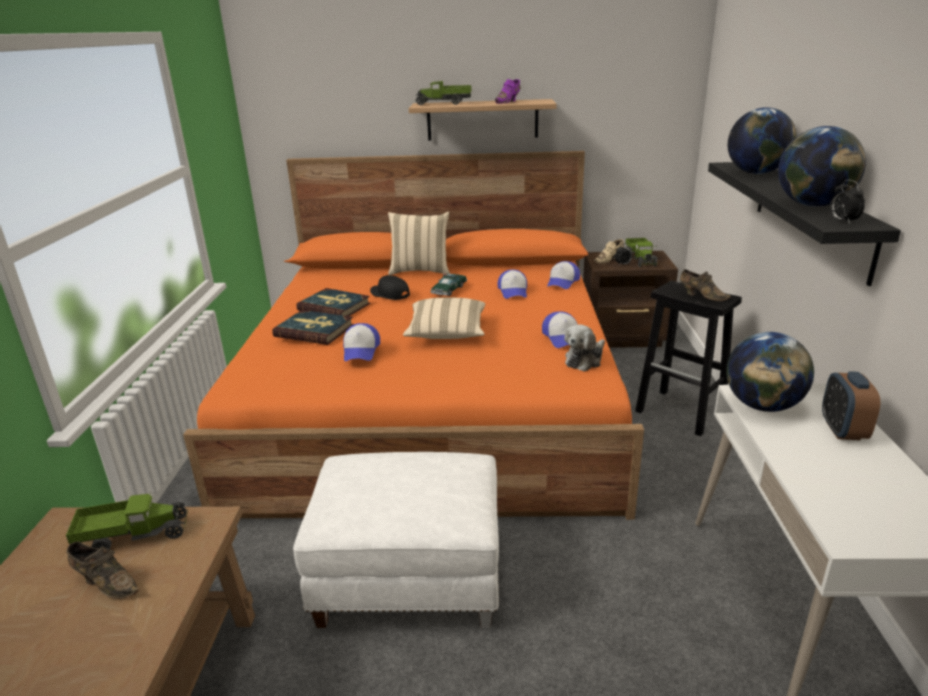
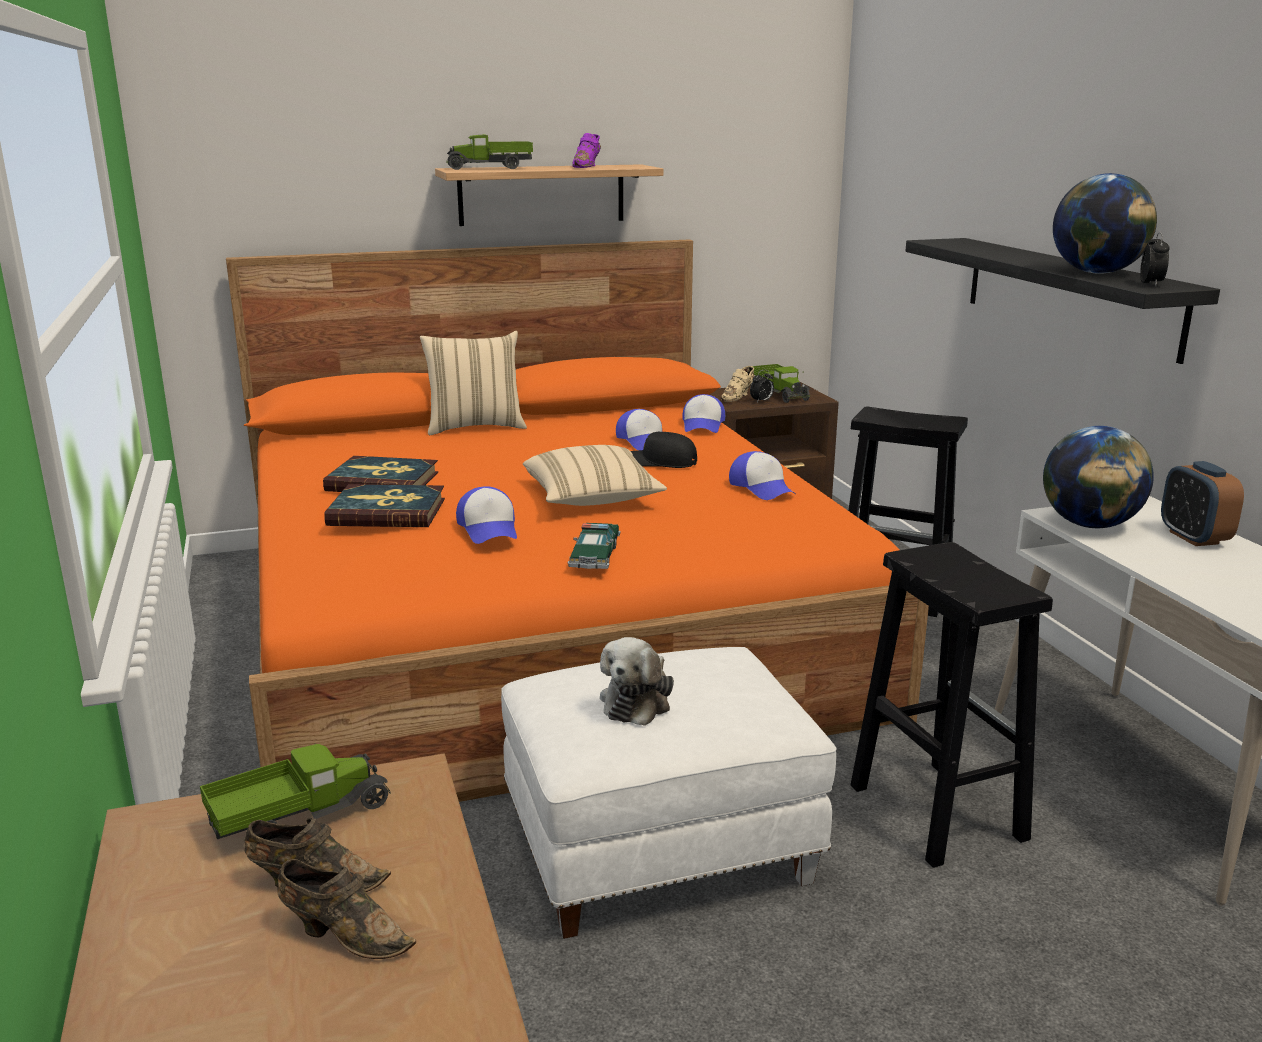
camera: 20 degrees left, 5 degrees down
(390, 294) = (458, 458): black cap -> black cap (661, 462)
(449, 290) = (544, 447): toy car -> toy car (595, 556)
(585, 360) = (814, 510): plush toy -> plush toy (637, 701)
(607, 591) = (934, 810): none -> black stool
(701, 296) = (919, 420): brown shoe -> brown shoe (344, 935)
(756, 173) = (982, 248): globe -> none
(842, 221) = (1151, 284): alarm clock -> alarm clock turned 135 degrees counterclockwise

